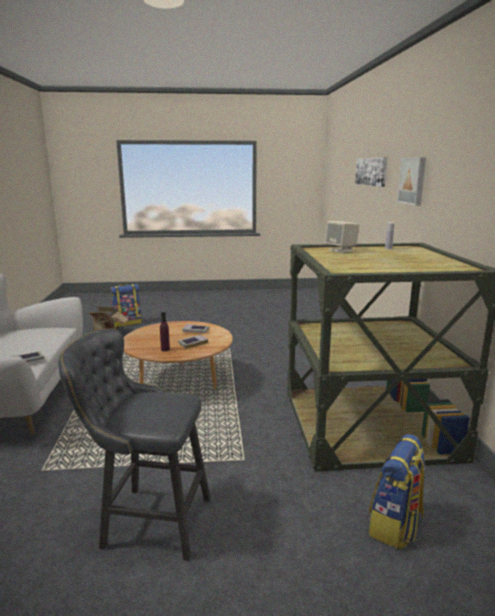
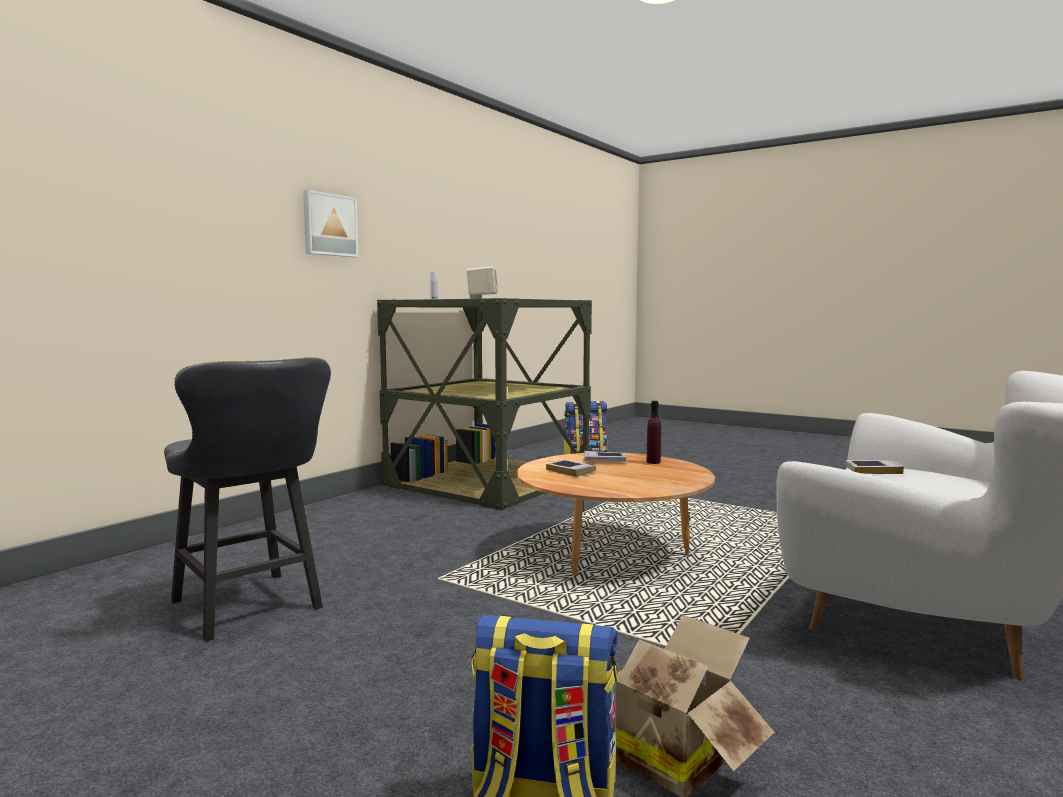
camera: 140 degrees left, 10 degrees down
(144, 520) = (743, 487): grey stool -> grey stool (252, 610)
(371, 171) = (163, 192): picture -> none

